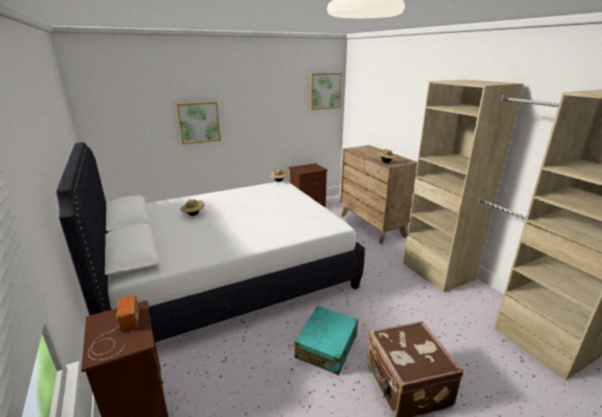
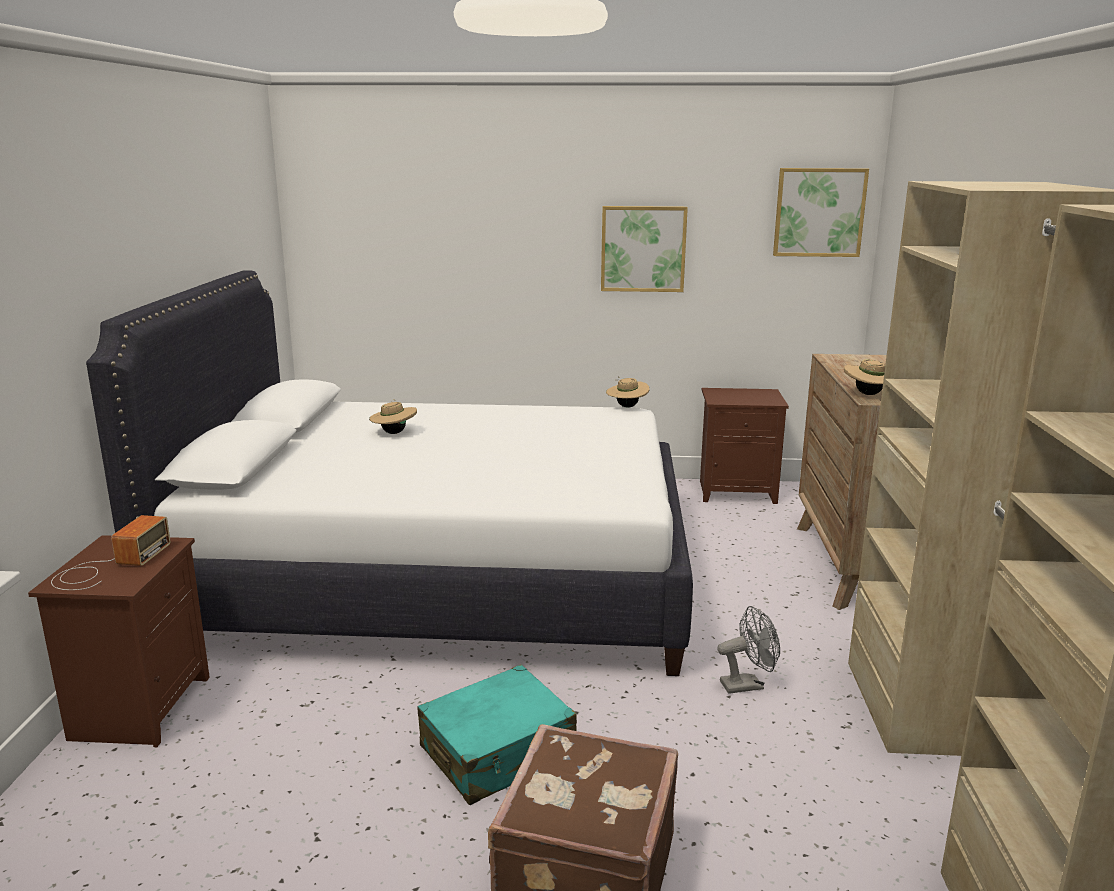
camera: 30 degrees right, 5 degrees down
(199, 122) = (503, 262): picture -> picture (643, 249)
(382, 283) = (747, 684): none -> grey fan

